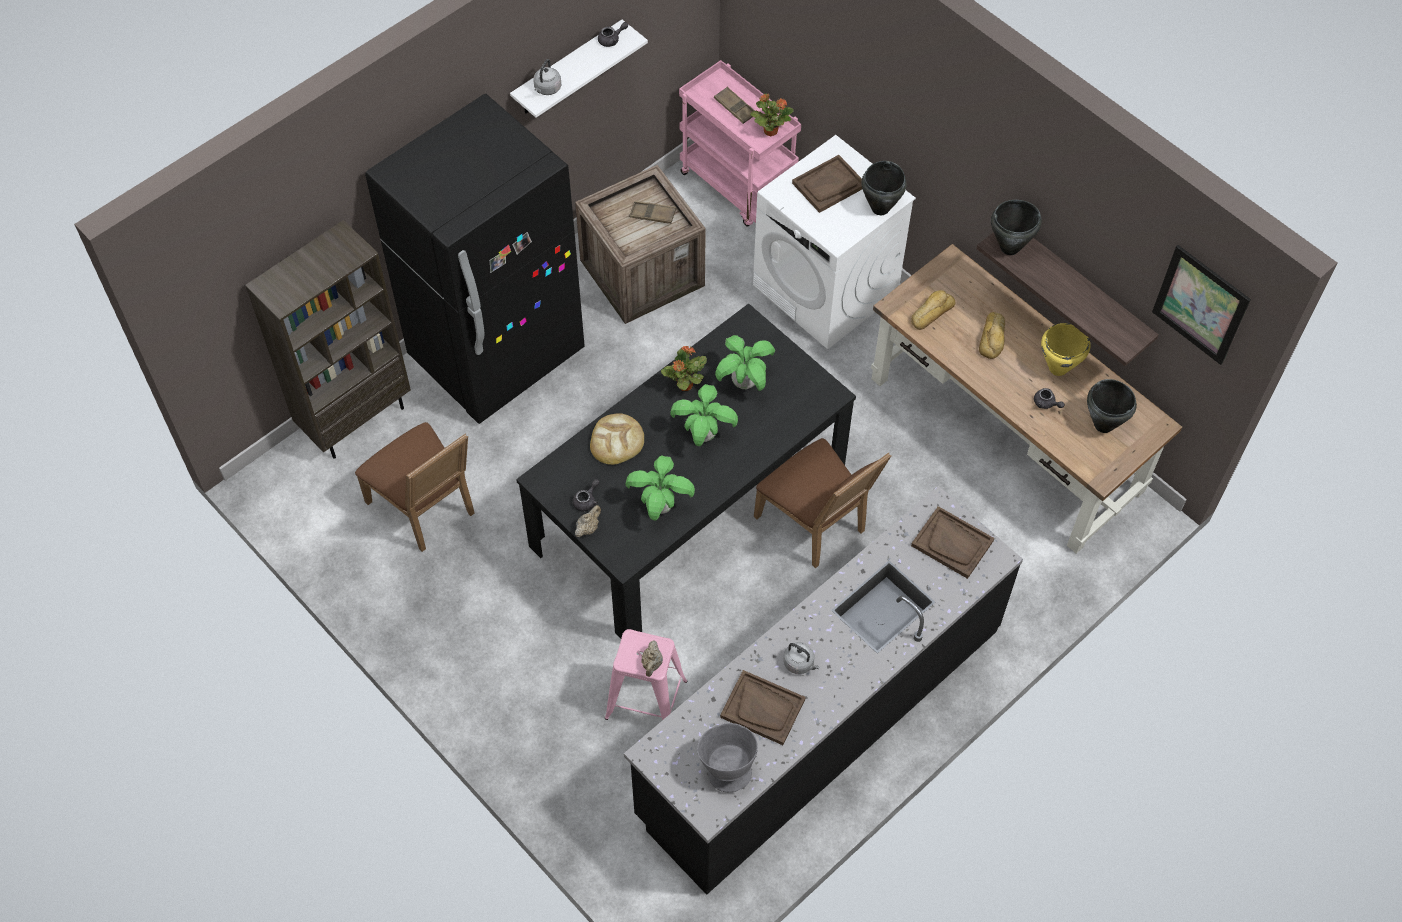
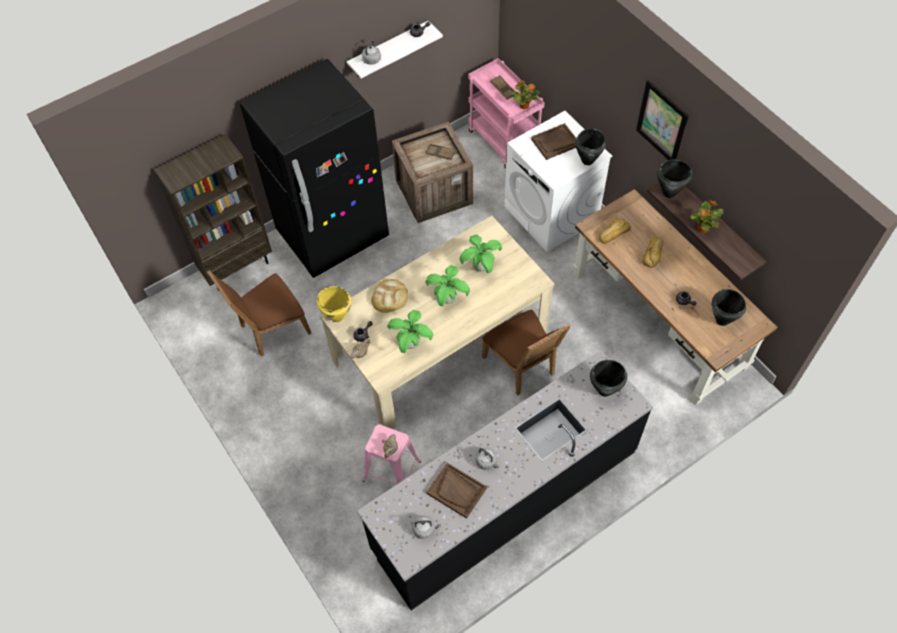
camera: 10 degrees right, 0 degrees up
(426, 509) = (271, 329): brown chair -> brown chair turned 90 degrees clockwise
(684, 385) = (440, 265): potted plant -> potted plant (702, 229)
(688, 506) = (440, 345): black dining table -> beige dining table
(726, 767) = (425, 529): grey bowl -> grey kettle
(952, 543) = (605, 390): brown tray -> black cooking pot
(1057, 368) = (695, 278): yellow cooking pot -> yellow cooking pot (337, 316)
(1200, 304) = (797, 242): picture -> picture (662, 122)

